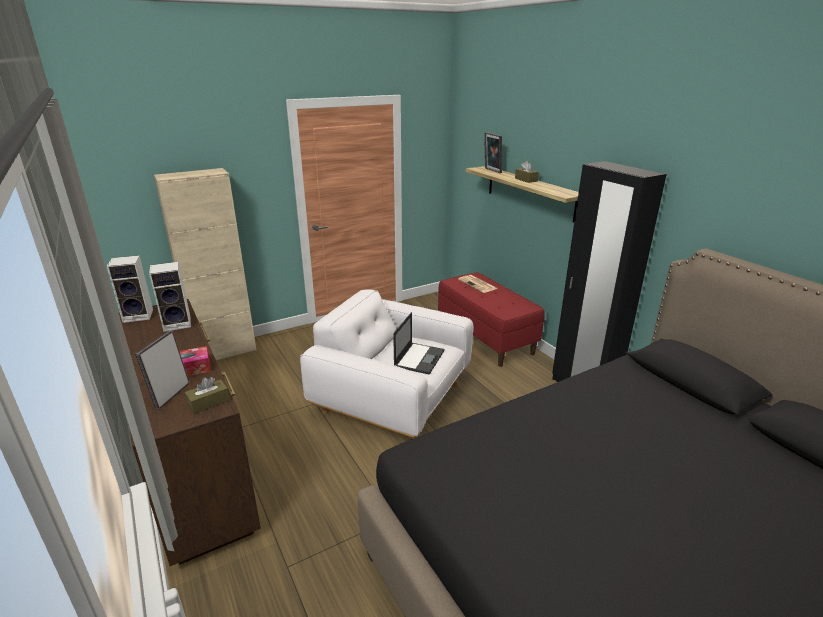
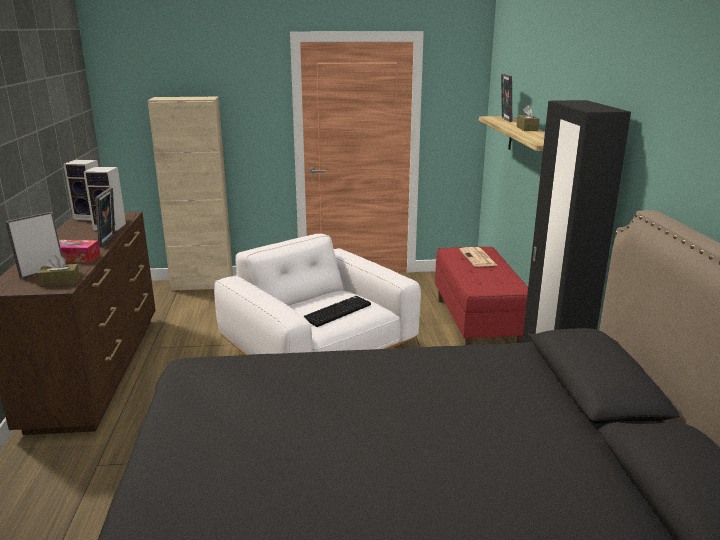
camera: 25 degrees right, 5 degrees down
(198, 341) = (109, 240): none -> picture frame
(419, 358) = (337, 311): laptop -> keyboard

